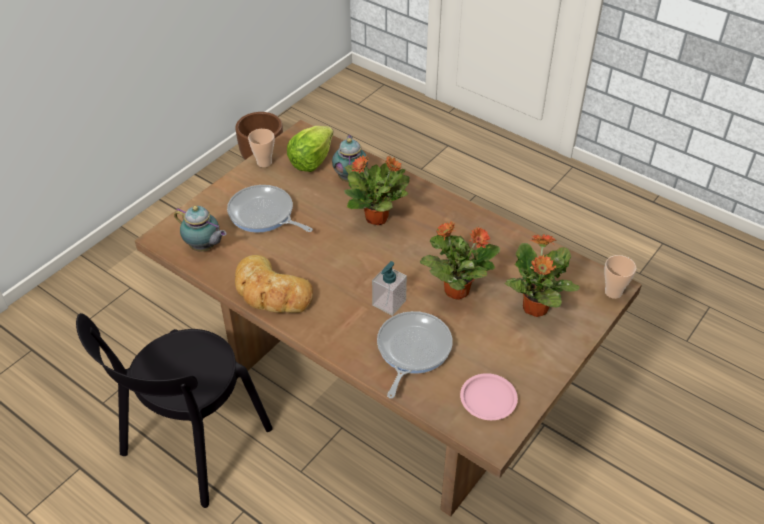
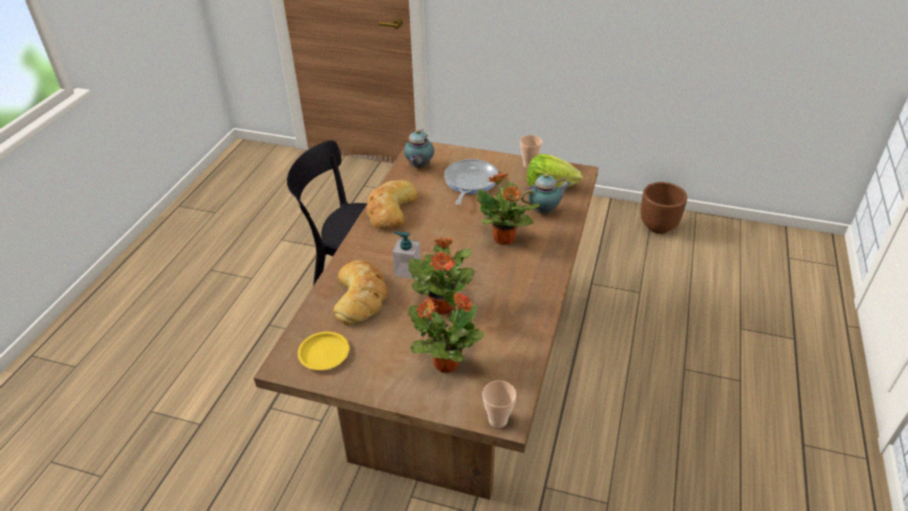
camera: 70 degrees right, 5 degrees down
(412, 350) = (361, 296): frying pan -> bread
(487, 399) = (324, 353): pink plate -> yellow plate

